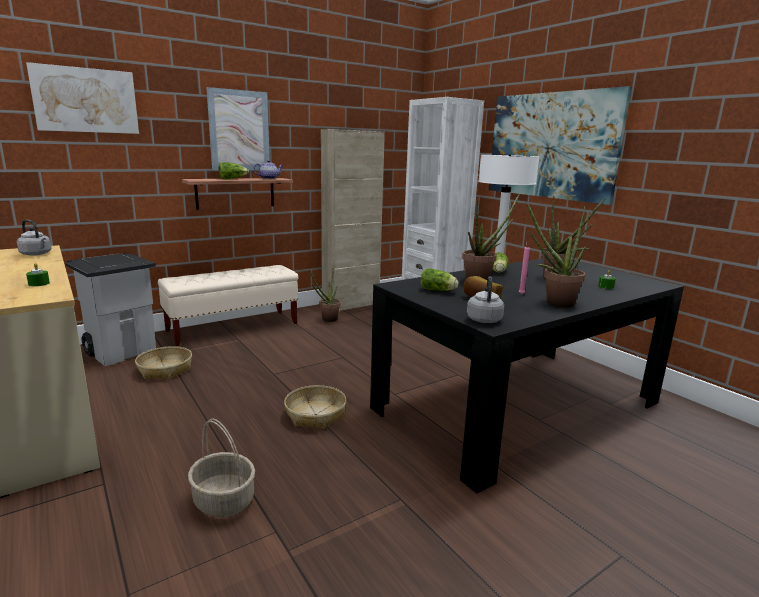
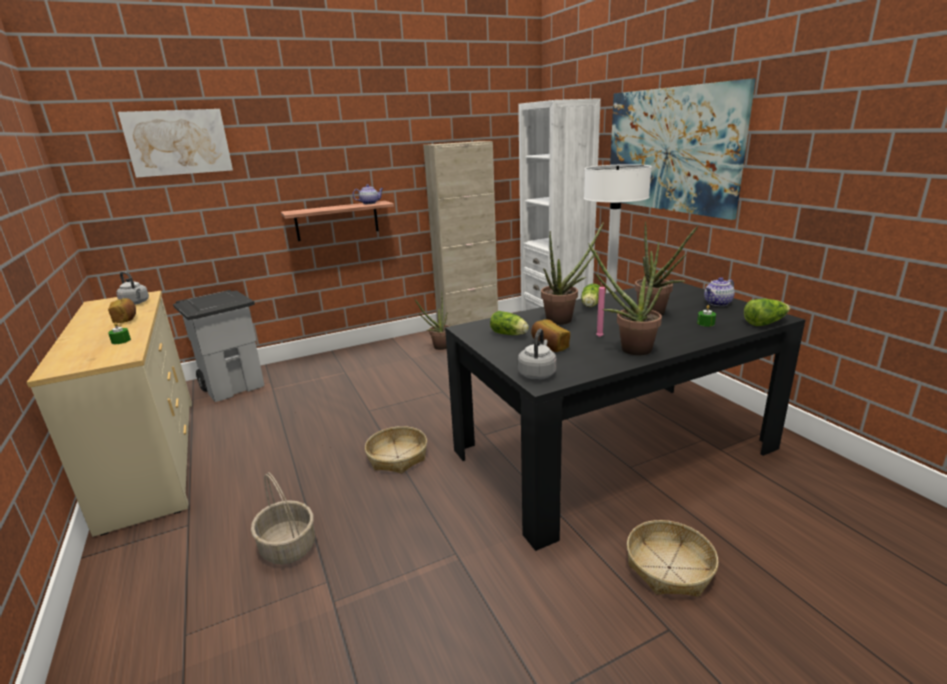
camera: 10 degrees right, 5 degrees up
(33, 266) = (126, 319): none -> bread
(165, 370) = (268, 406): basket -> basket (669, 568)
(232, 179) = (330, 208): lettuce -> lettuce (764, 323)
(233, 327) = (343, 358): beige bench -> none
(239, 130) = (335, 155): picture -> none
(605, 273) = (717, 303): none -> teapot

